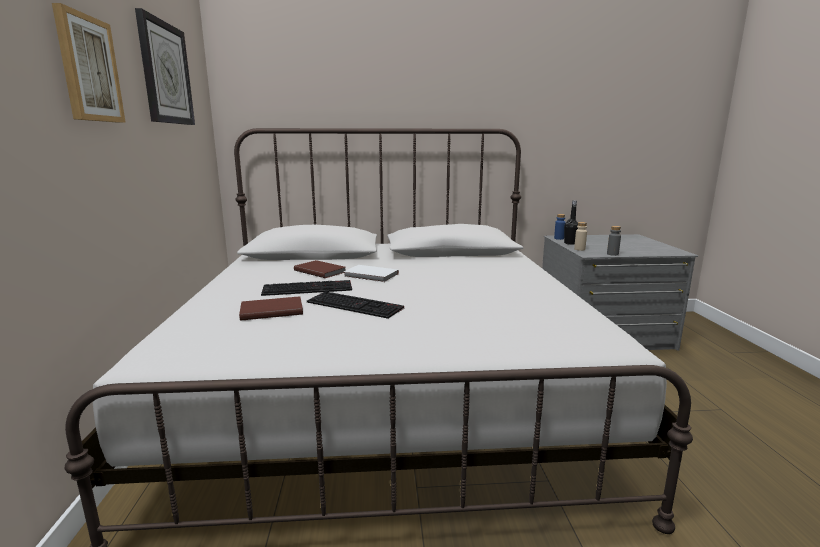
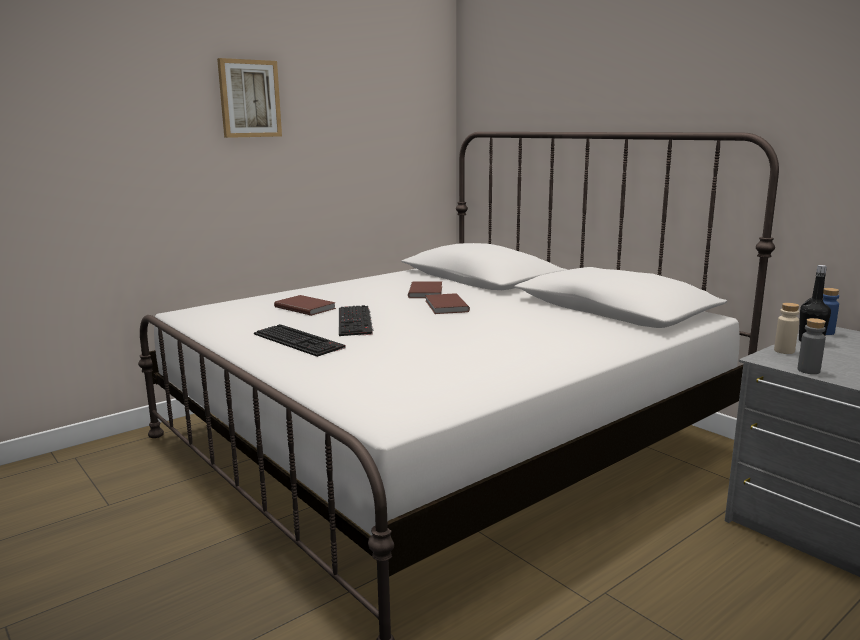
camera: 55 degrees right, 0 degrees up
(165, 73) = (364, 86): wall clock -> none
(308, 288) = (373, 301): keyboard -> keyboard (300, 341)
(371, 276) = (445, 306): white book -> brown book

